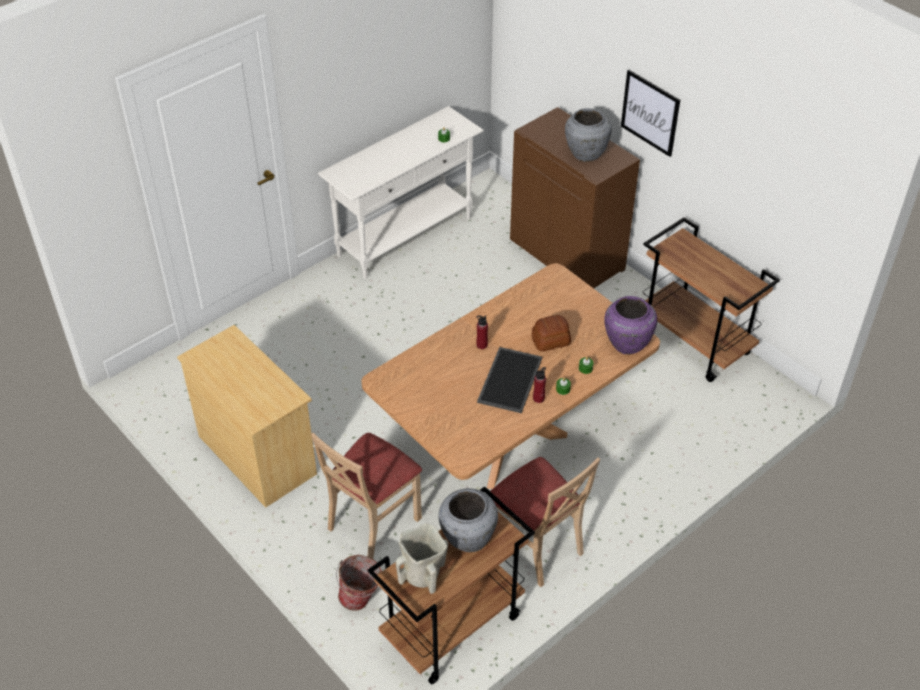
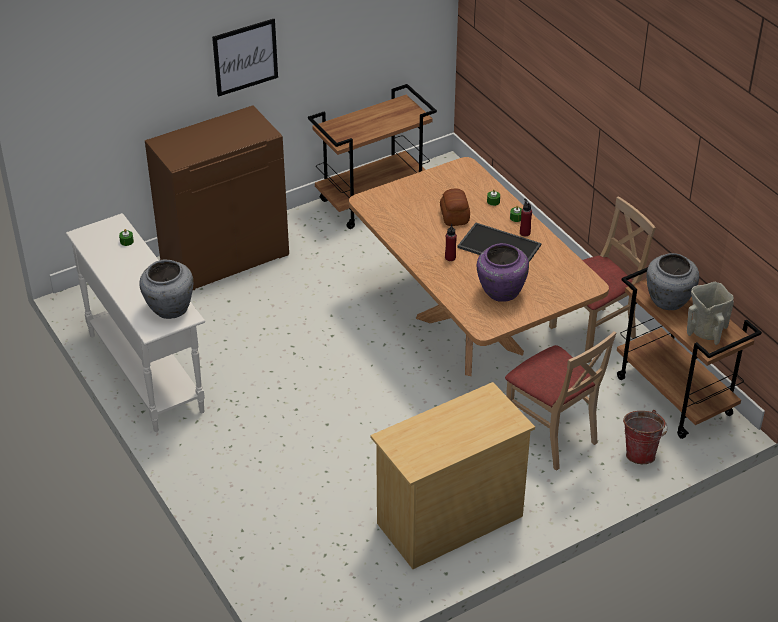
camera: 80 degrees left, 5 degrees down
(585, 153) = (230, 134): grey vase -> grey vase (169, 309)
(627, 342) = (466, 174): purple vase -> purple vase (500, 292)

